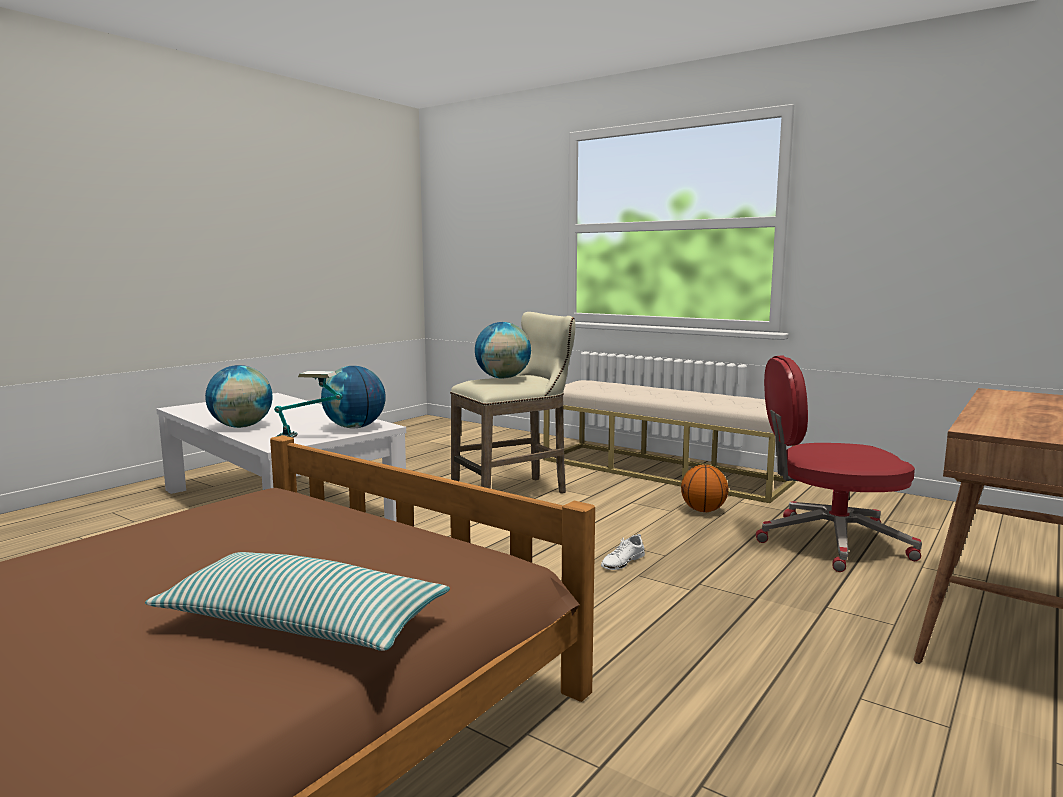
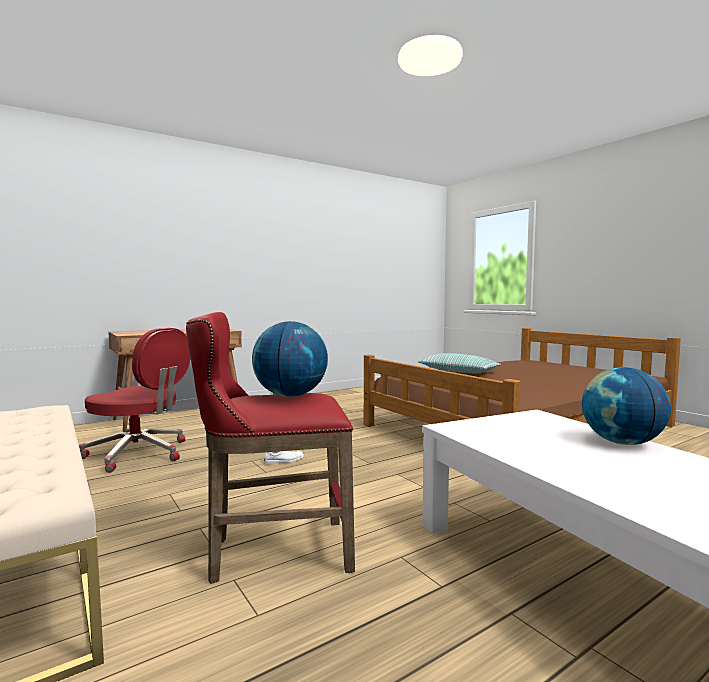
camera: 160 degrees left, 5 degrees down
(310, 437) = (515, 419): table lamp -> none
(355, 427) = (478, 428): globe -> none
(516, 492) = (272, 552): beige stool -> red stool
(703, 510) = (145, 489): basketball -> none

